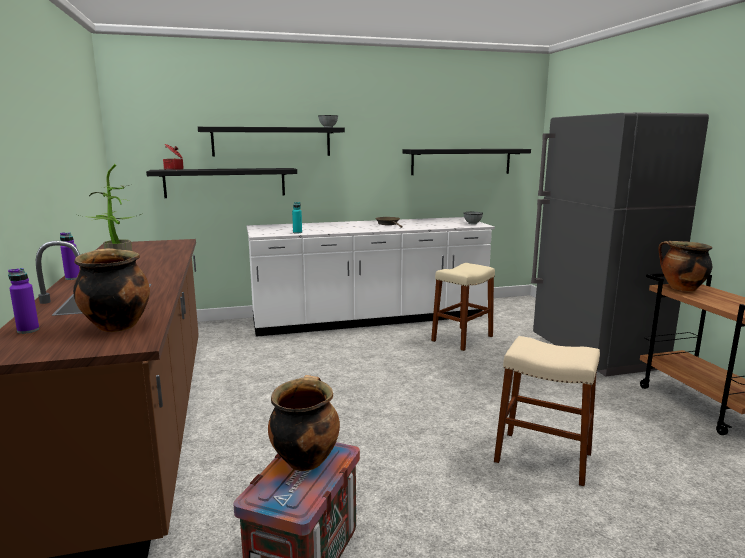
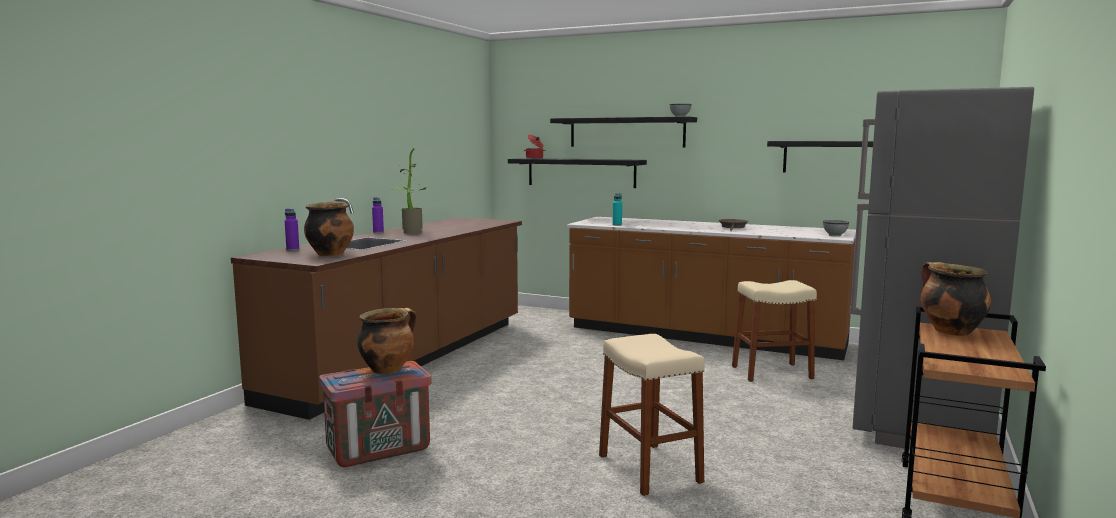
camera: 40 degrees right, 5 degrees down
(369, 319) = (704, 336): white counter -> brown counter

